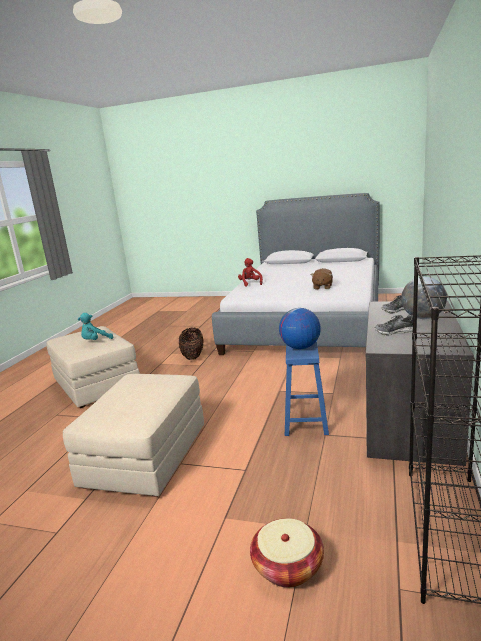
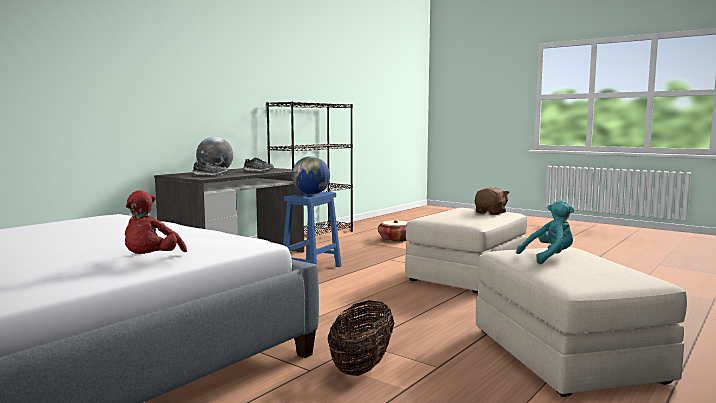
camera: 160 degrees left, 10 degrees down
(322, 287) = (95, 229): brown plush toy -> brown plush toy (491, 213)

